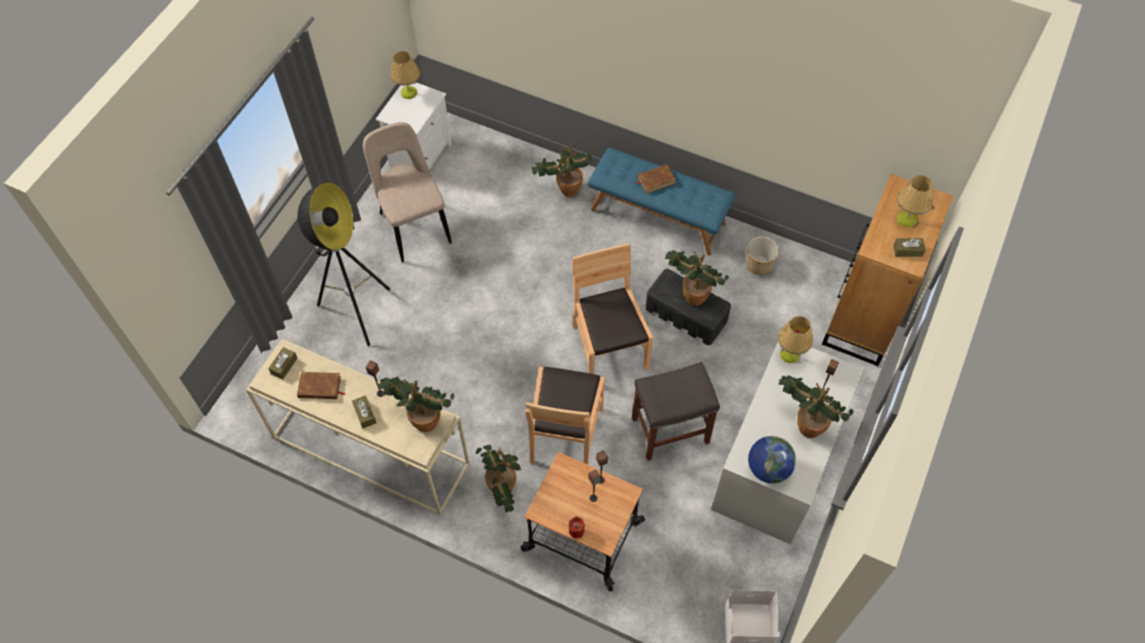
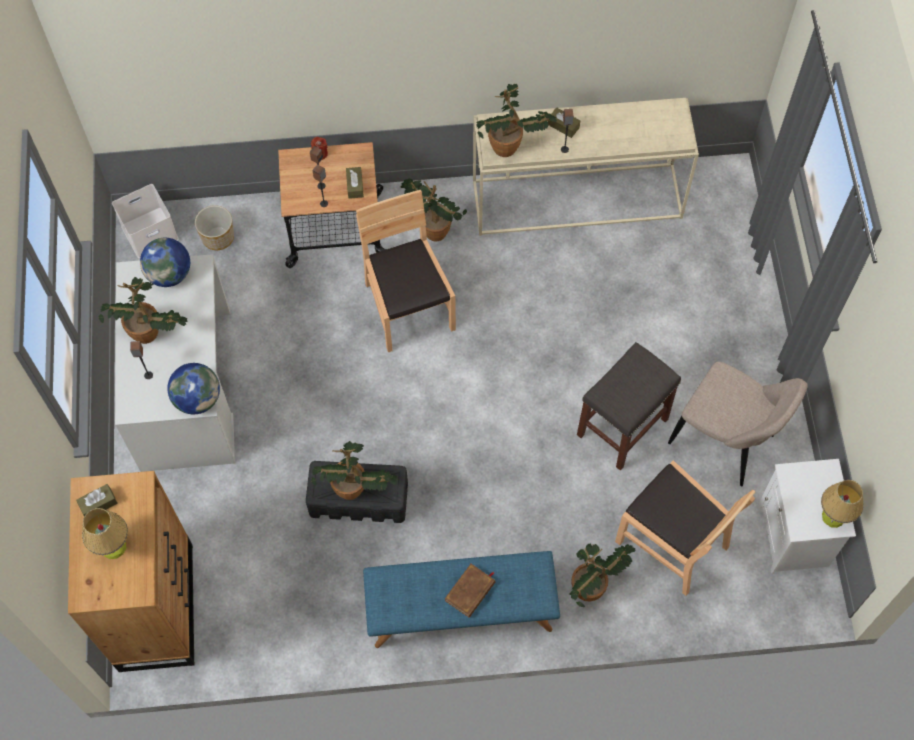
camera: 150 degrees right, 5 degrees up
(284, 366) = (670, 128): brown tissue box -> brown tissue box (355, 186)
(320, 387) = (622, 127): brown book -> none
(356, 312) = (701, 315): floor lamp -> none
(609, 347) = (419, 417): brown chair -> brown chair (672, 542)
(671, 429) = (307, 365): grey stool -> grey stool (622, 428)
(759, 264) = (308, 611): planter -> planter (217, 237)
(789, 354) = (197, 399): table lamp -> globe

